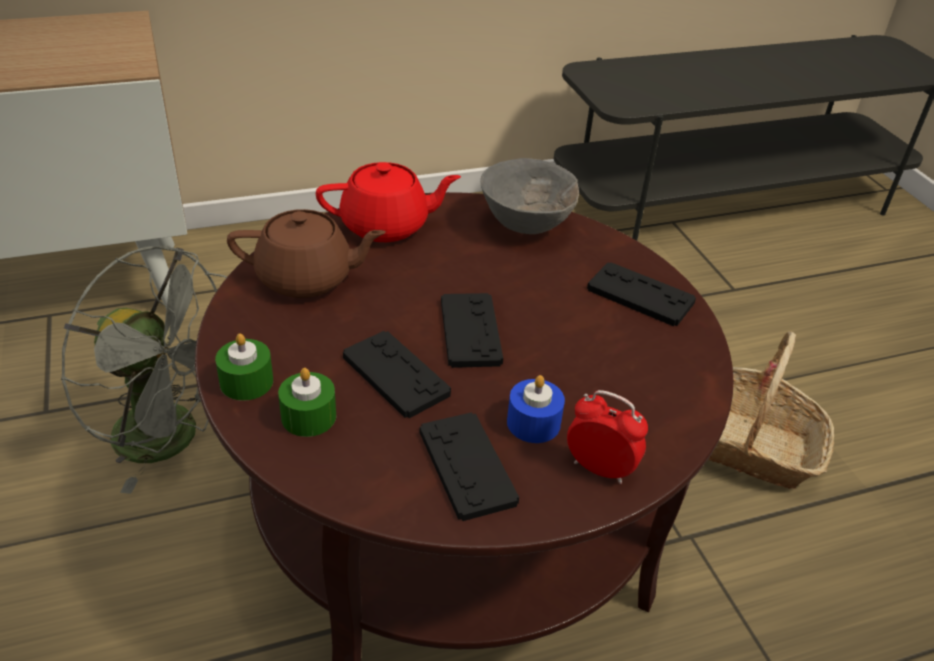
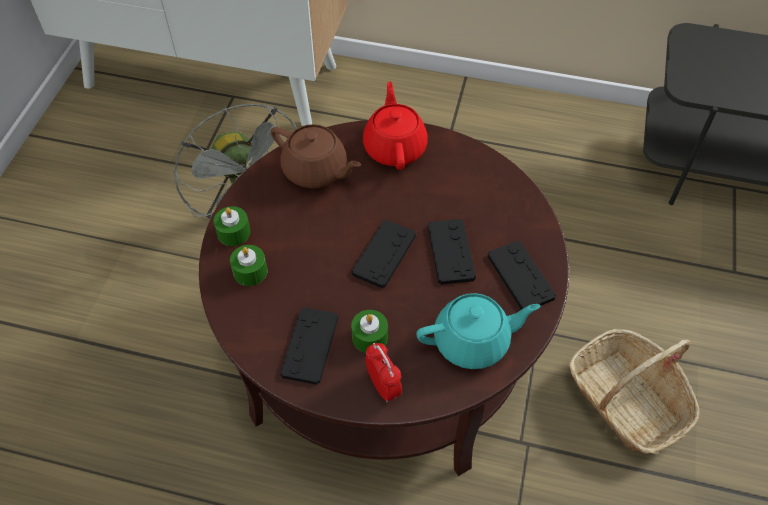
camera: 35 degrees right, 15 degrees up
(386, 226) = (395, 147): red teapot -> red teapot turned 120 degrees counterclockwise
(395, 375) = (316, 266): black game controller -> black game controller (450, 252)
(527, 226) = (490, 185): grey bowl -> none
(533, 423) = (370, 337): blue candle -> green candle
(653, 376) = (473, 341): none -> turquoise teapot

